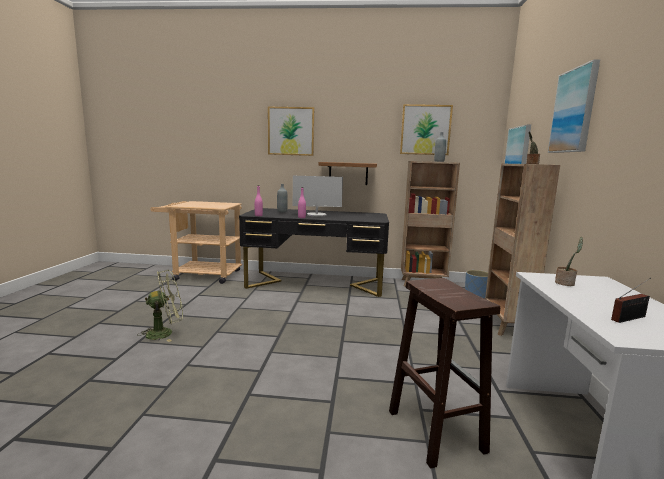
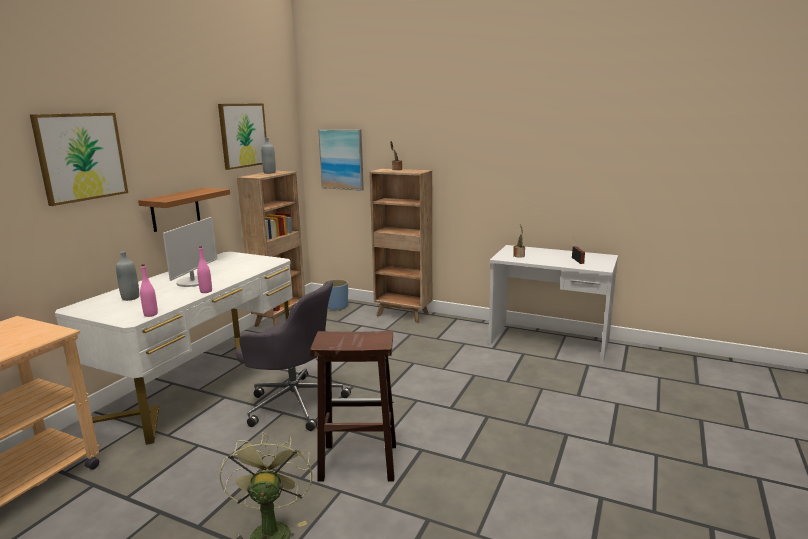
camera: 70 degrees left, 5 degrees up
(305, 312) = (294, 403): none -> grey office chair
(315, 283) = (202, 381): black desk -> white desk
(434, 430) = (530, 382): brown stool -> brown stool (357, 462)
(574, 111) = (432, 126): picture -> none

